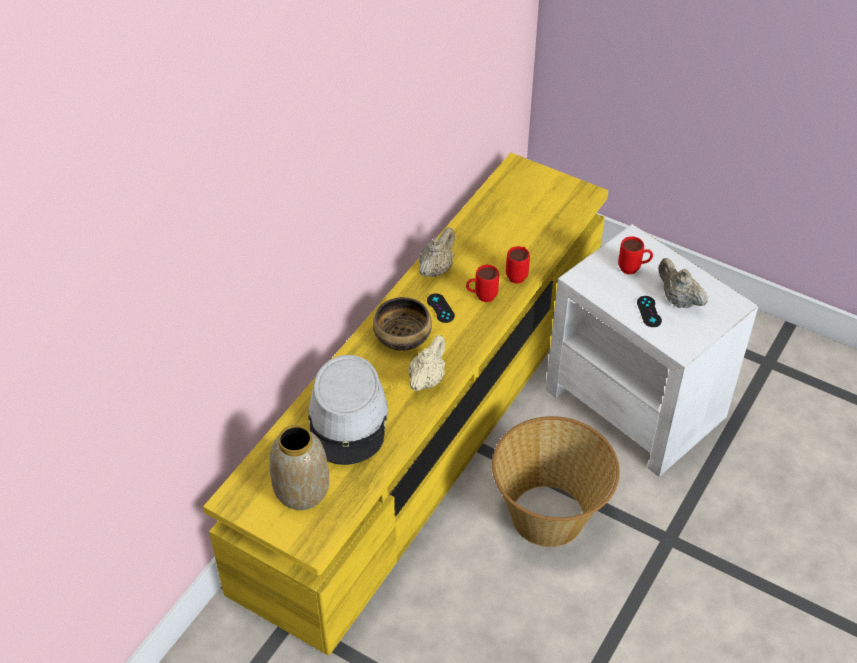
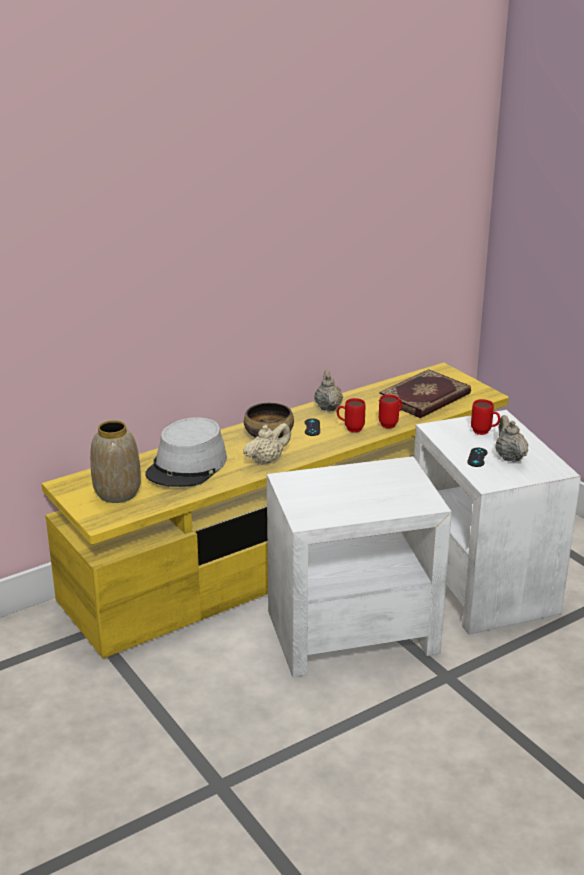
camera: 25 degrees right, 20 degrees down
(436, 269) = (328, 407): beige teapot -> beige teapot turned 60 degrees counterclockwise
(528, 219) = (426, 398): none -> book
(549, 516) = (350, 631): basket -> white side table

